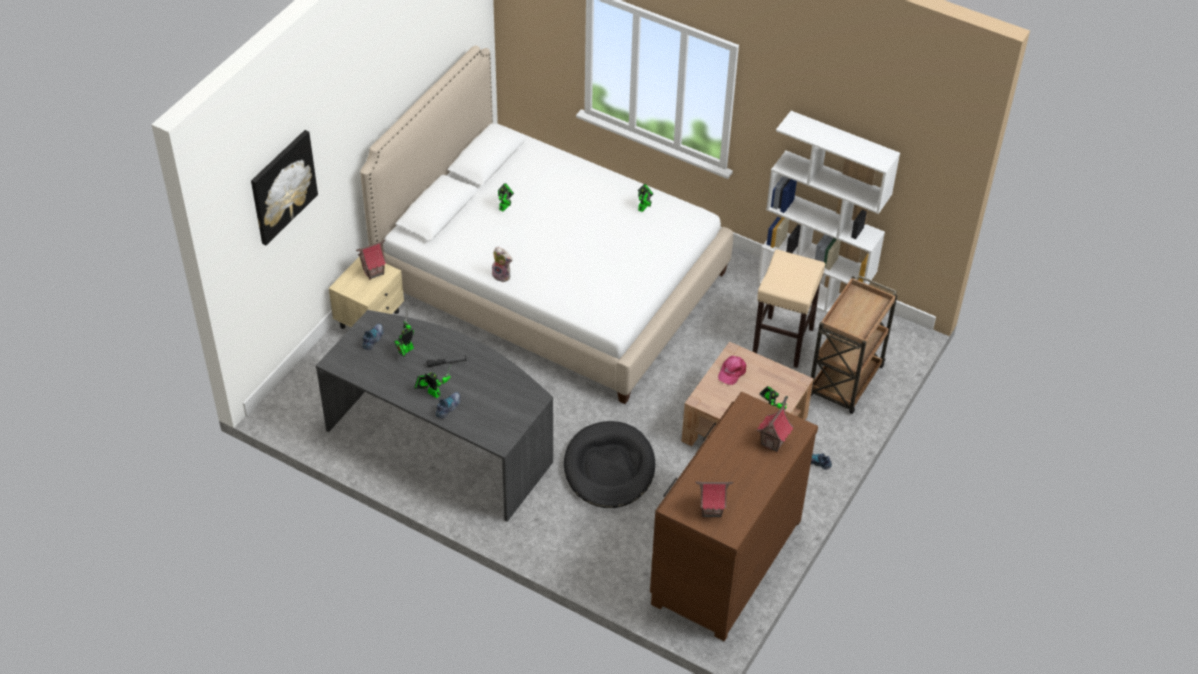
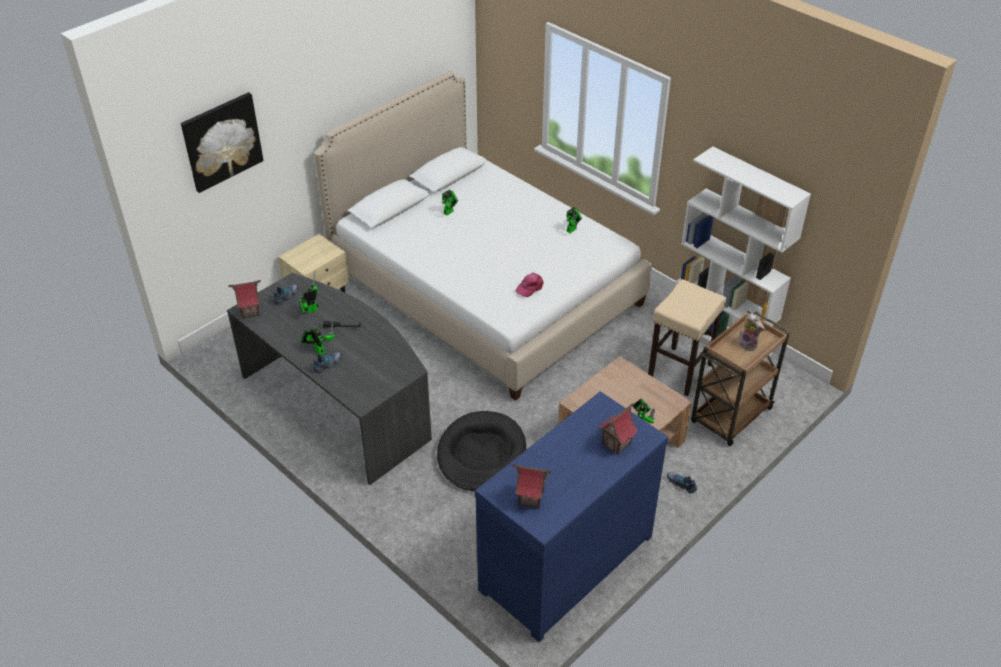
camera: 15 degrees right, 5 degrees down
(373, 272) = (321, 249): toy house -> toy house (250, 312)
(502, 275) = (425, 265): plush toy -> plush toy (749, 344)
(723, 560) = (563, 561): brown dresser -> blue dresser
(732, 372) = (613, 382): pink cap -> pink cap (530, 287)

